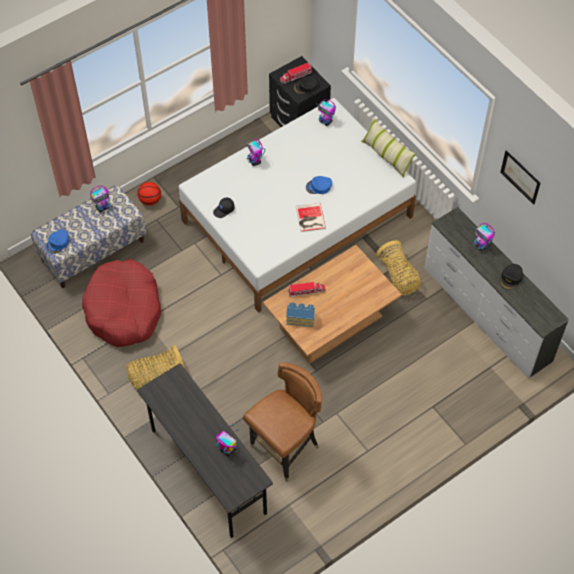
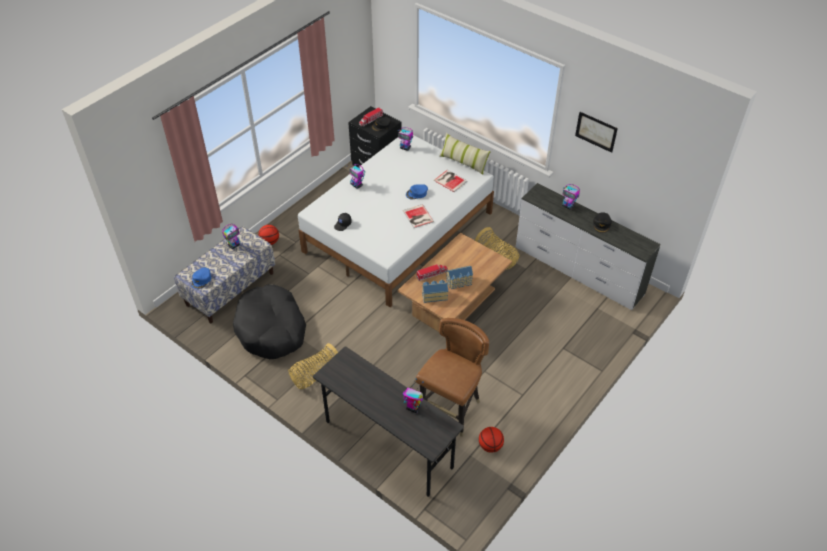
camera: 15 degrees left, 10 degrees down
(124, 310) = (271, 329): red dog bed -> black dog bed
(313, 499) = (490, 446): none -> basketball
(334, 308) = (459, 282): none -> toy house
(363, 177) = (450, 180): none -> book

